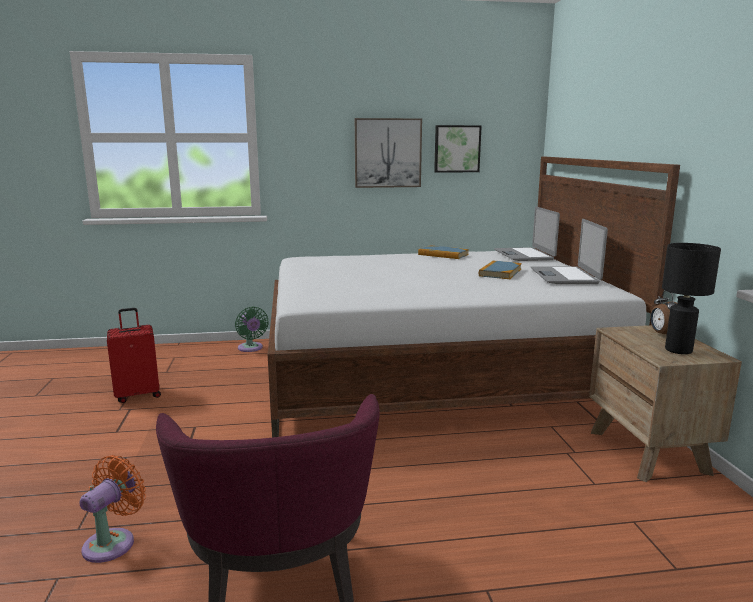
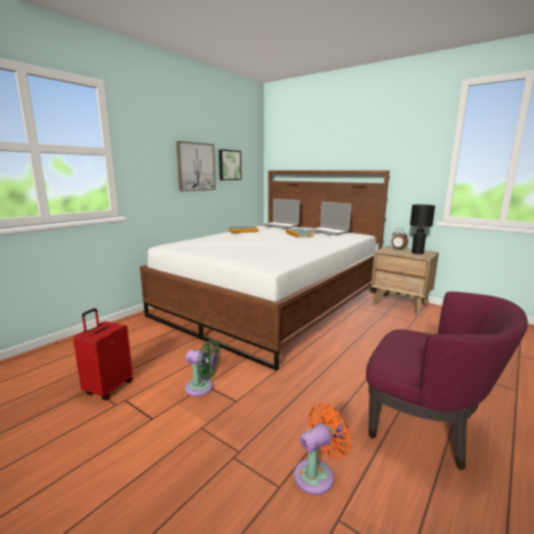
camera: 45 degrees left, 0 degrees up
(113, 542) = (317, 474): orange fan -> orange fan turned 75 degrees clockwise
(251, 348) = (131, 325): green fan -> green fan (202, 388)

